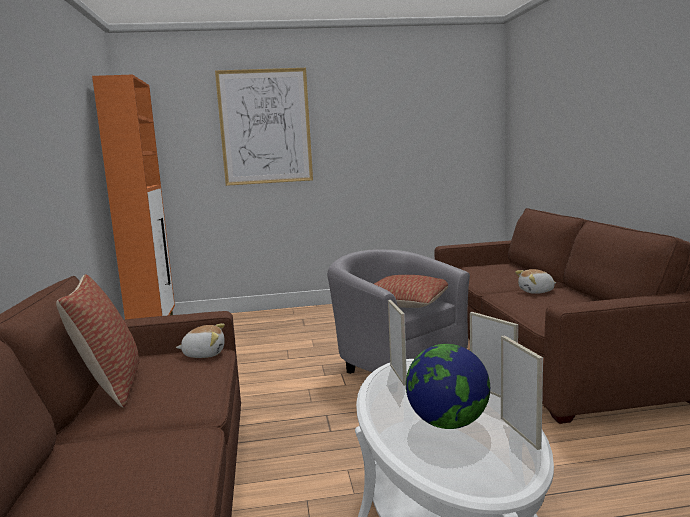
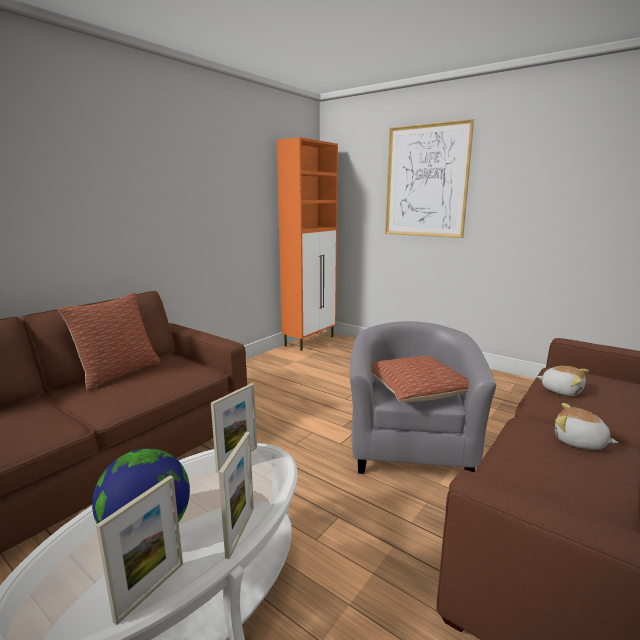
camera: 45 degrees right, 5 degrees up
(204, 354) = (200, 372): plush toy -> plush toy (561, 390)

